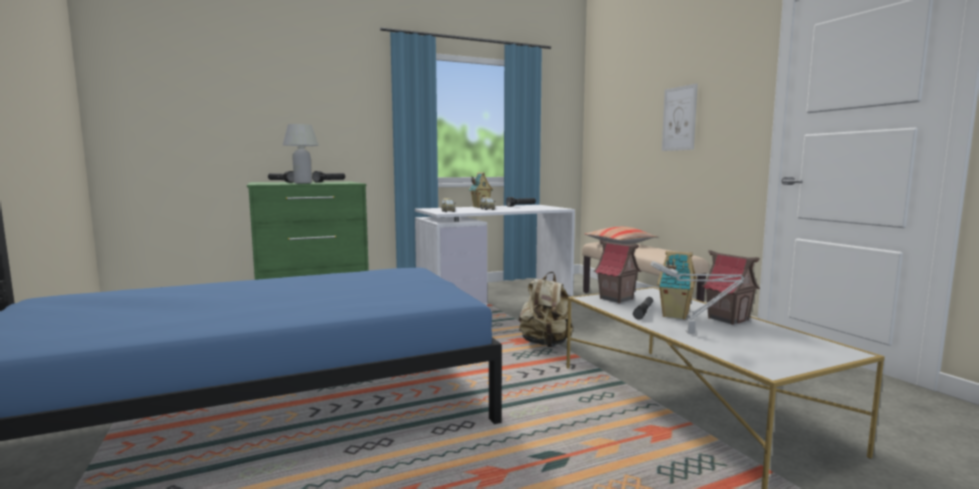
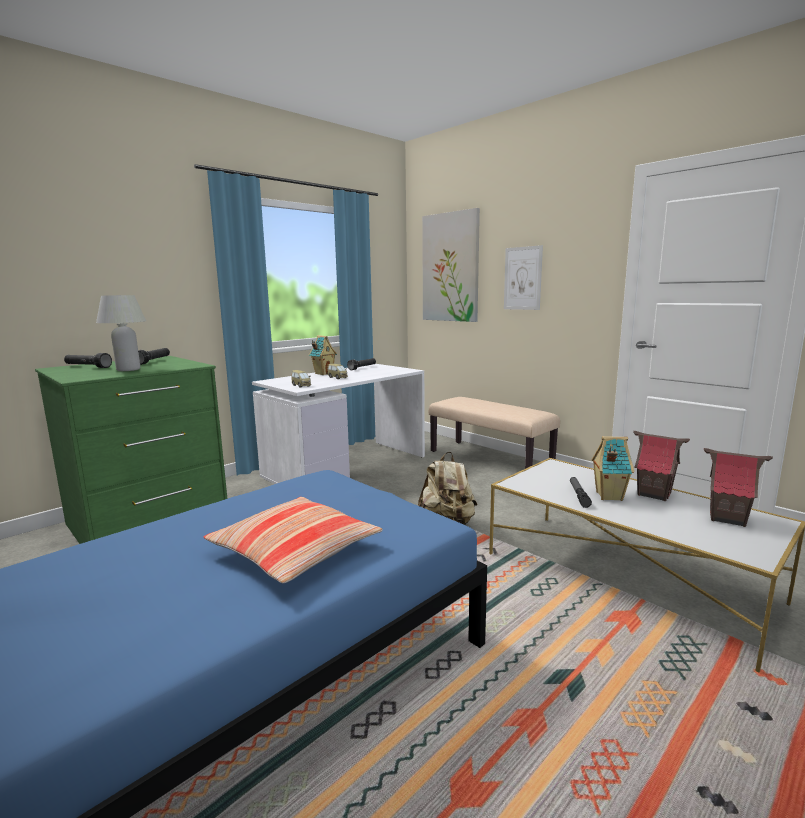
camera: 20 degrees left, 5 degrees up
(616, 299) = (536, 480): toy house -> toy house (727, 518)
(618, 113) = (450, 267): none -> picture
(620, 243) = (467, 401): pillow -> pillow (295, 551)
(693, 333) = (649, 520): grey table lamp -> none

